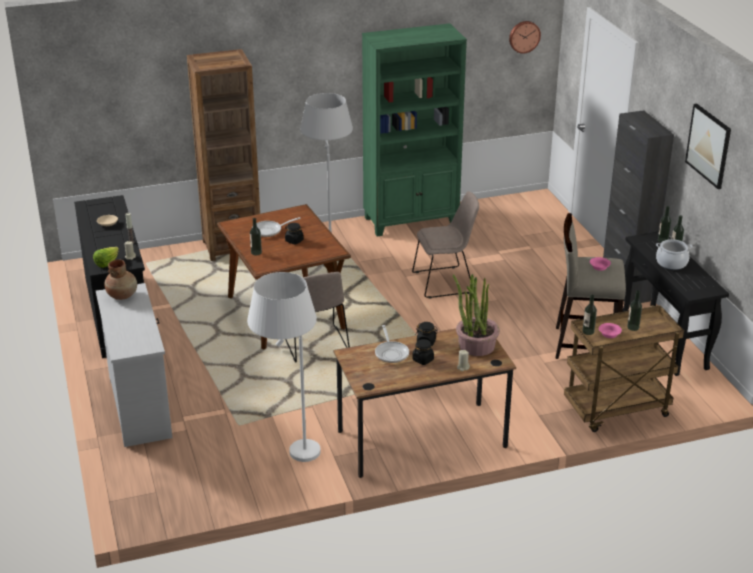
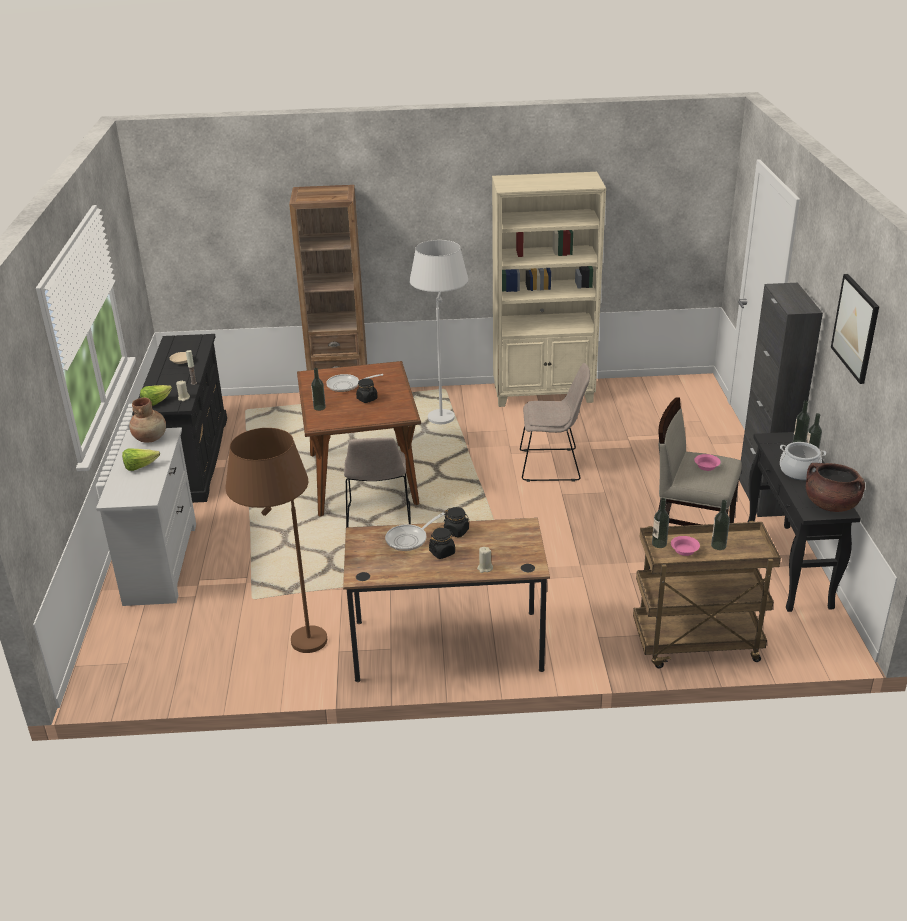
camera: 15 degrees right, 0 degrees up
(128, 321) = (140, 467): none -> lettuce
(288, 457) = (288, 644): white floor lamp -> brown floor lamp
(391, 353) = (409, 539): frying pan -> frying pan turned 45 degrees clockwise
(411, 221) = (544, 394): green bookcase -> beige bookcase
(476, 345) = (513, 543): potted plant -> none
(524, 36) = (688, 193): wall clock -> none
(704, 286) = (830, 505): none -> brown cooking pot

